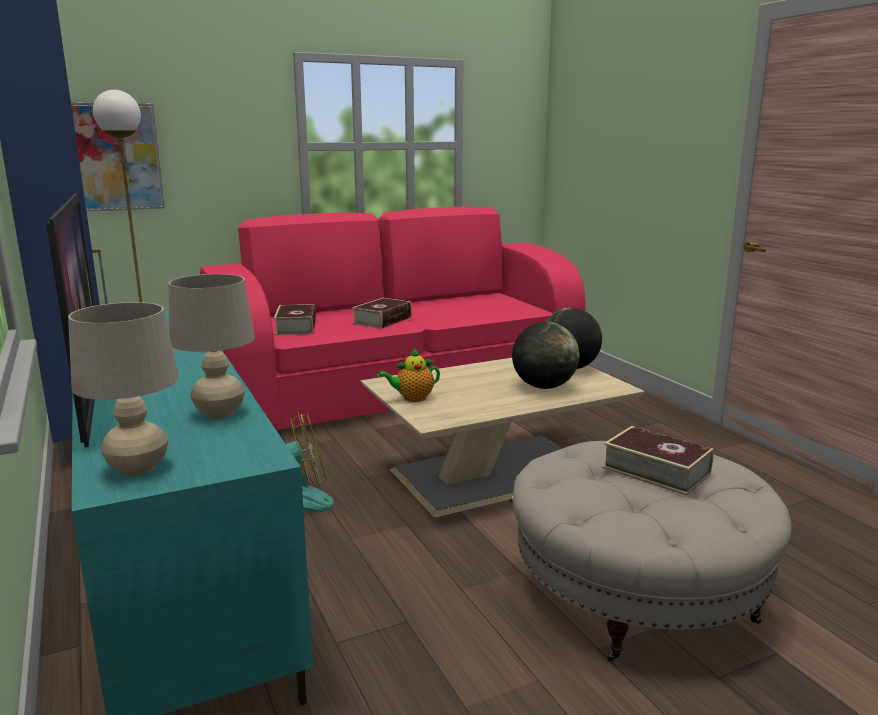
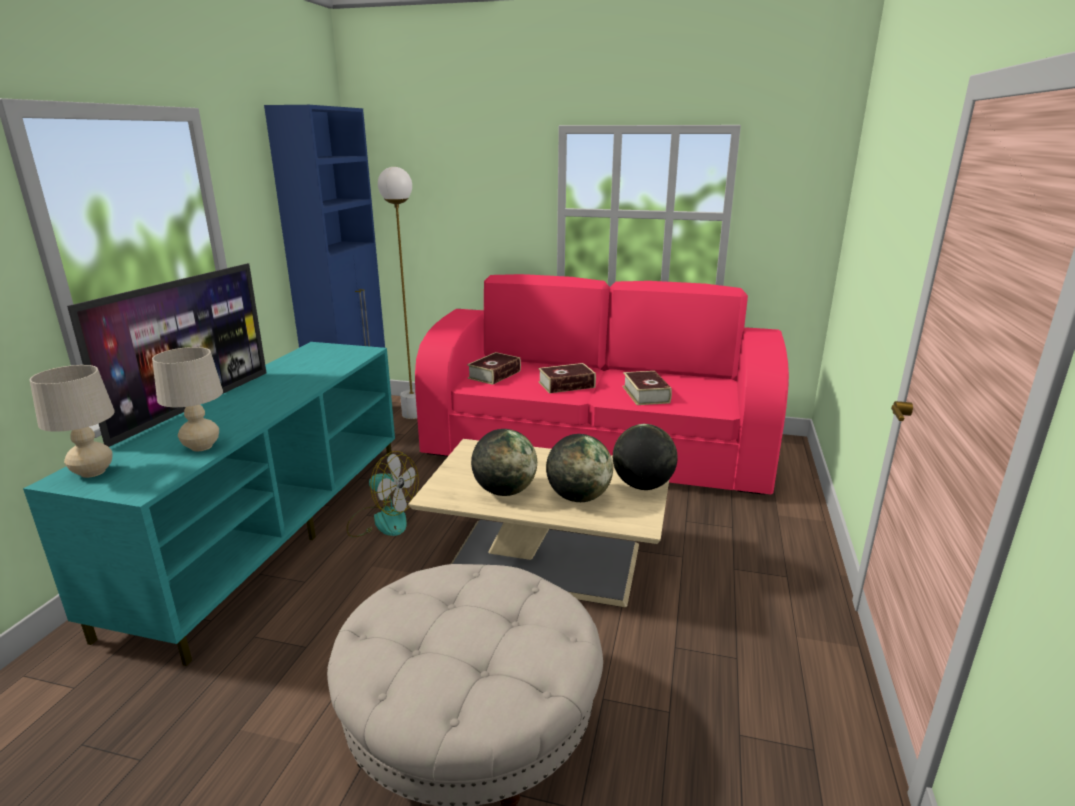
camera: 40 degrees right, 5 degrees up
(116, 157) = (415, 215): picture -> none
(412, 398) = (461, 469): teapot -> none
(482, 400) = (504, 491): none -> globe
(656, 470) = (490, 625): book -> book (646, 394)

